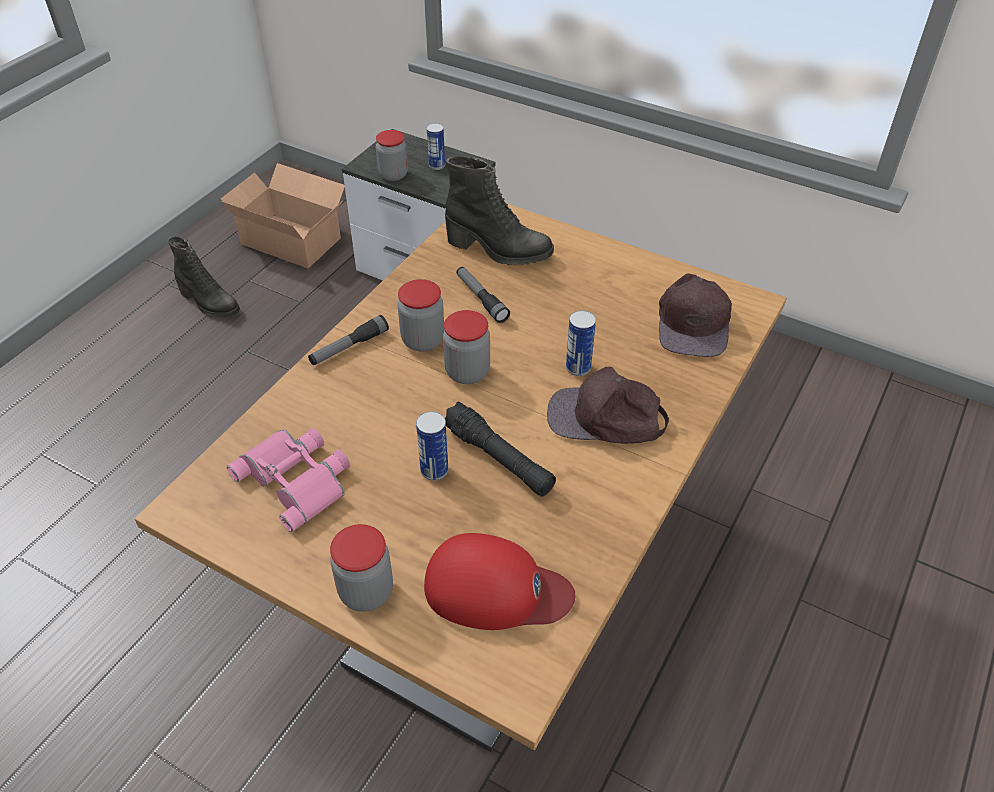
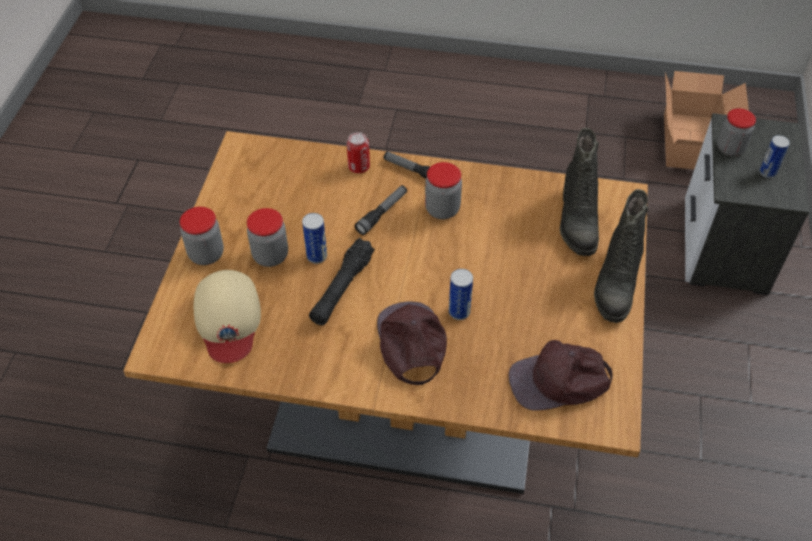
camera: 70 degrees right, 5 degrees up
(209, 303) = (584, 126): black boot -> black boot (615, 284)
(298, 479) = (282, 190): pink binoculars -> none
(307, 393) = (359, 167): none -> can
(467, 372) = (421, 245): jar -> jar (270, 256)
(481, 299) = (508, 229): flashlight -> flashlight (382, 213)
(496, 589) = (228, 319): red cap -> beige cap

